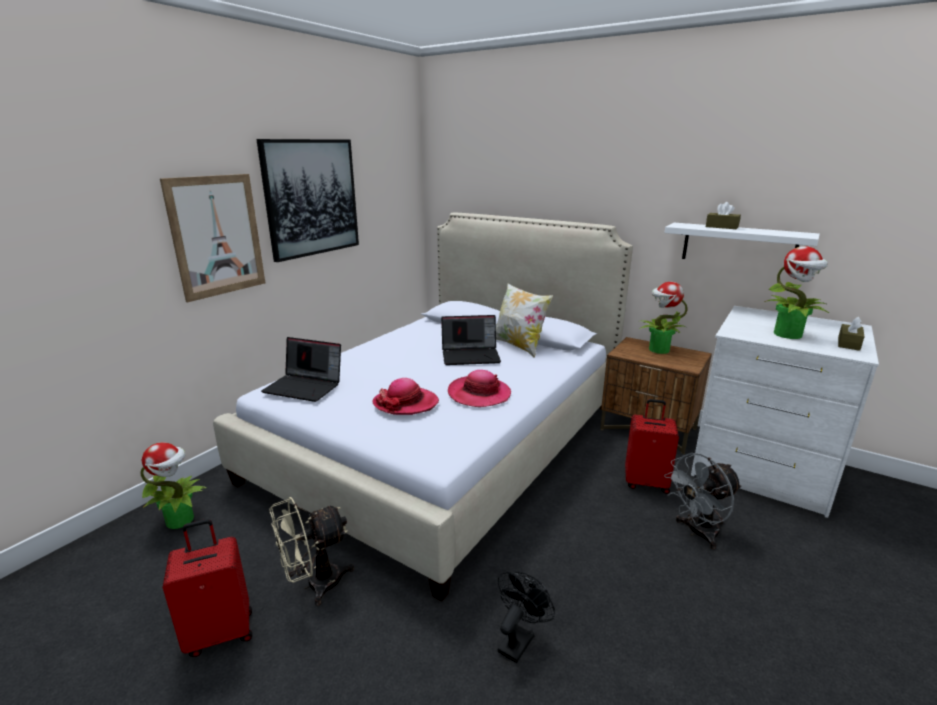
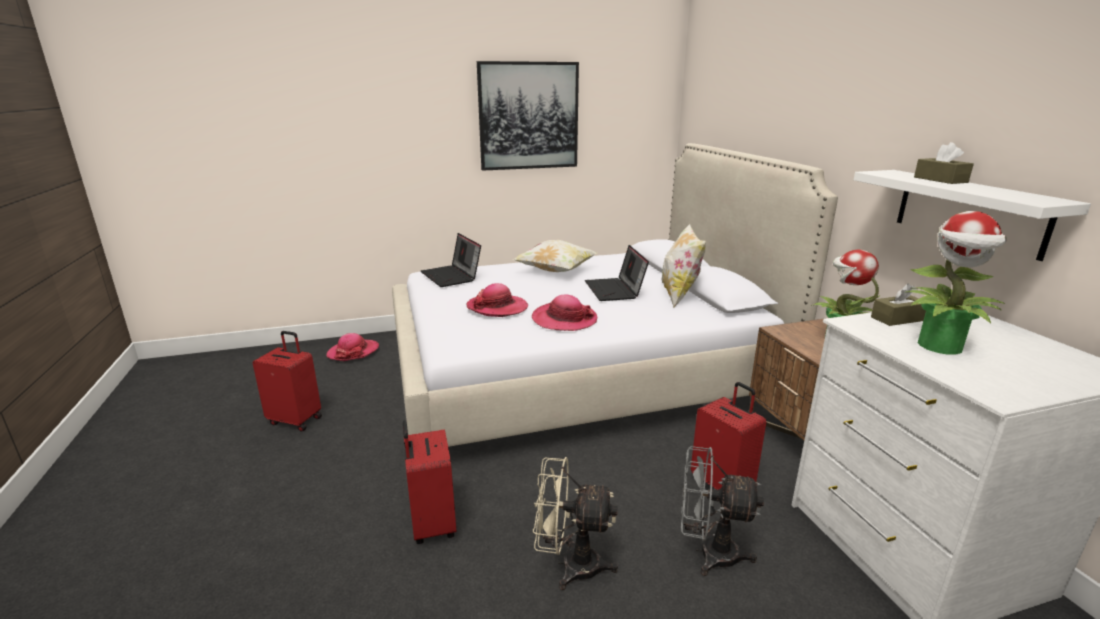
camera: 40 degrees right, 0 degrees up
(181, 520) = (353, 352): potted plant -> hat
(217, 236) = (430, 141): picture -> none
(315, 585) = (367, 421): beige fan -> beige fan (570, 565)
(393, 353) = (555, 271): none -> pillow
(471, 355) = (615, 290): laptop -> laptop turned 45 degrees clockwise
(519, 639) = (431, 525): black fan -> red suitcase
(848, 343) = (1023, 382): brown tissue box -> brown tissue box (897, 319)

